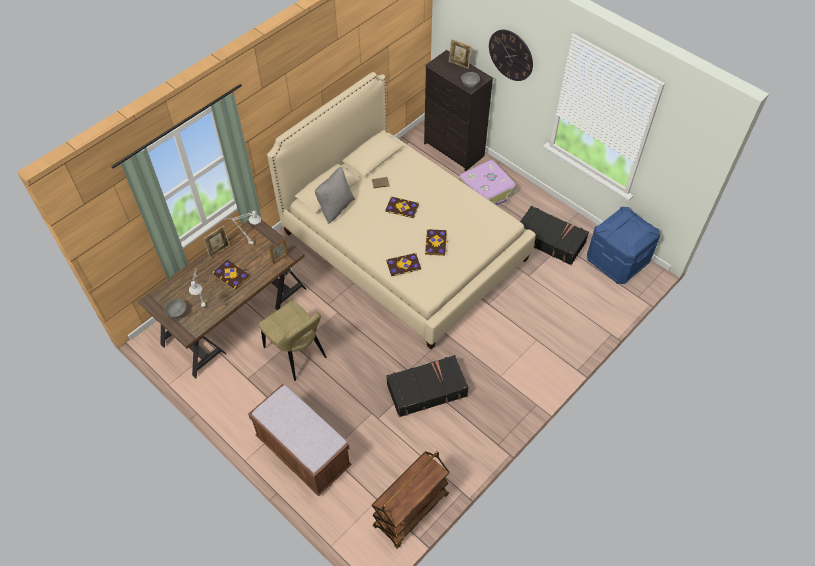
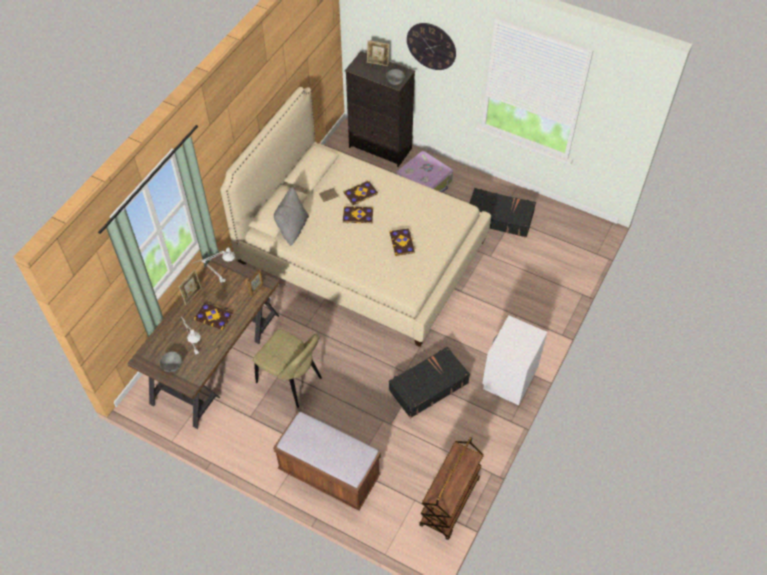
camera: 15 degrees left, 0 degrees up
(403, 265) = (378, 271): book -> book (361, 193)
(510, 400) = (509, 378): none -> white nightstand
(617, 261) = (567, 224): blue storage box -> none

